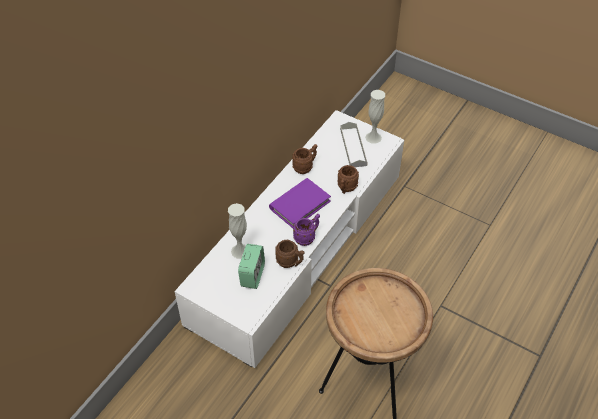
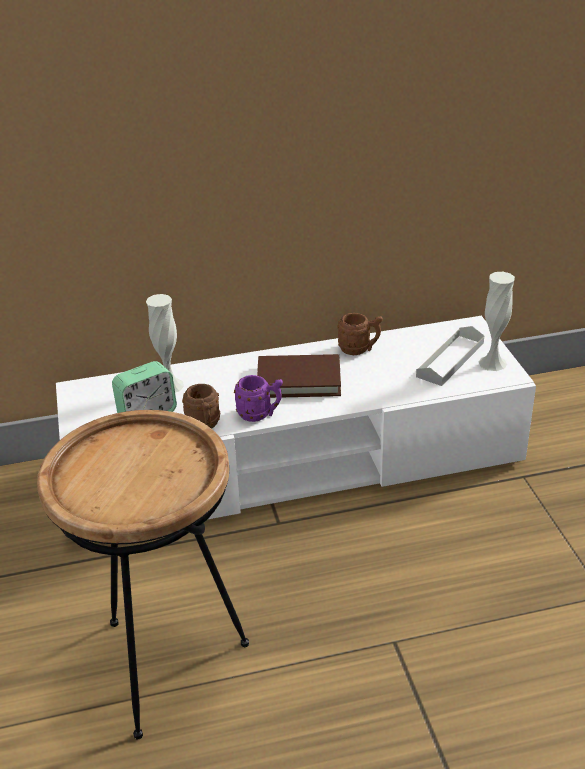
camera: 45 degrees right, 15 degrees down
(300, 205) = (299, 380): purple book -> brown book
(346, 189) = (379, 394): brown mug -> none

